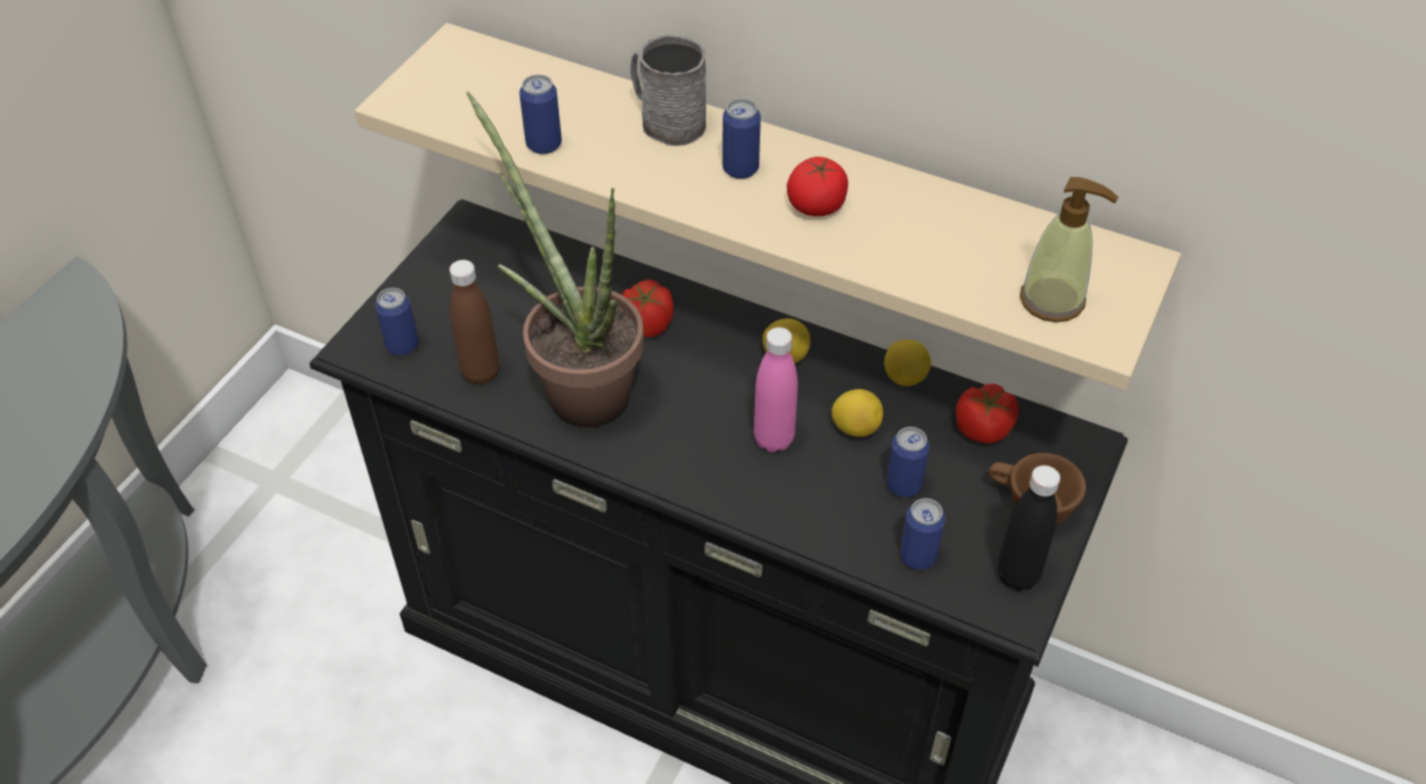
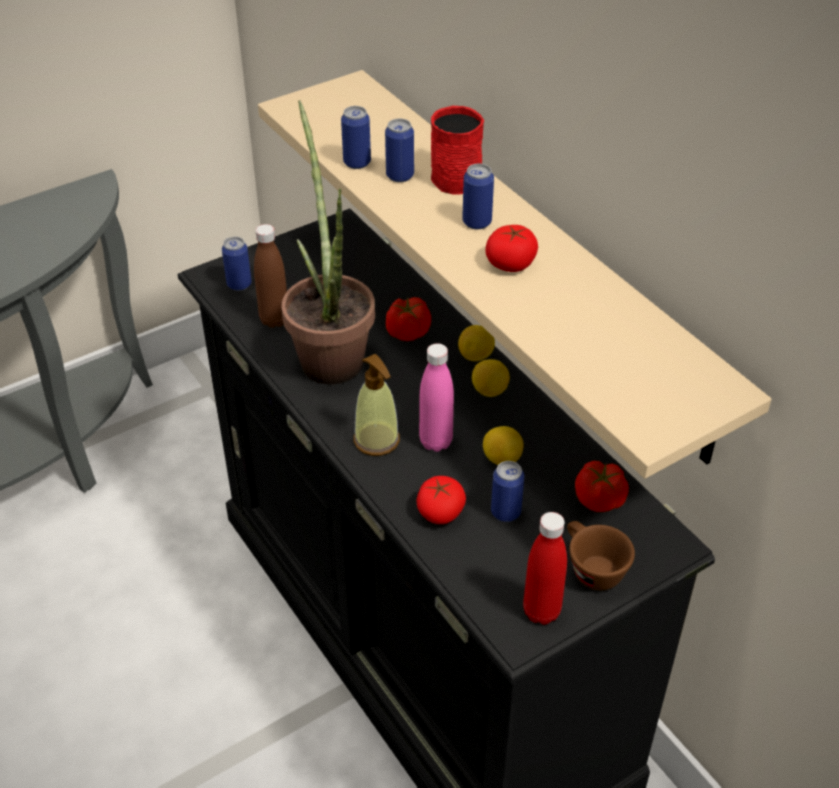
camera: 30 degrees right, 5 degrees down
(666, 121) = (453, 175): grey mug -> red mug
(838, 516) = (440, 512): none -> tomato
(904, 377) = (567, 440): lemon -> lemon (476, 356)
(918, 556) = (476, 564): can -> can (400, 176)
(1017, 575) = (541, 611): black bottle -> red bottle
(1052, 300) = (631, 390): soap dispenser -> soap dispenser (377, 440)

